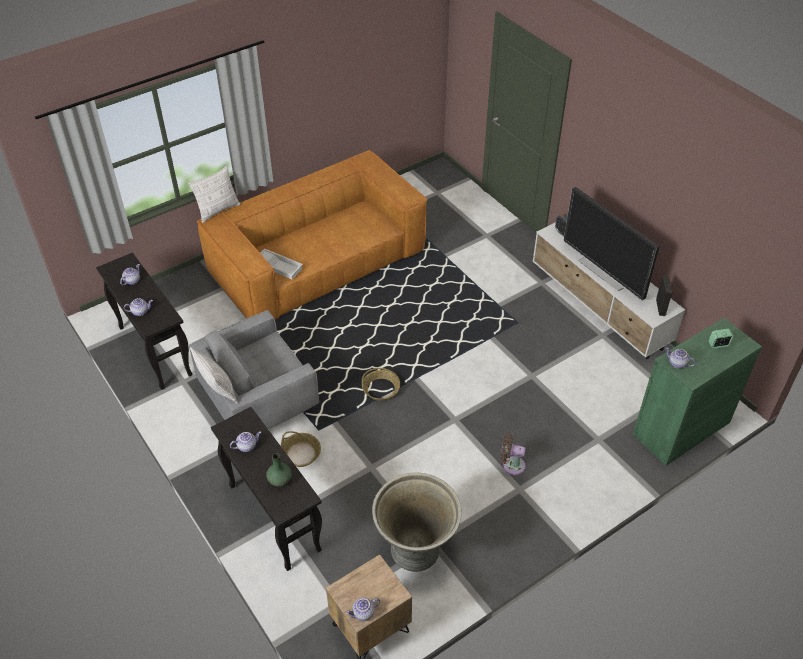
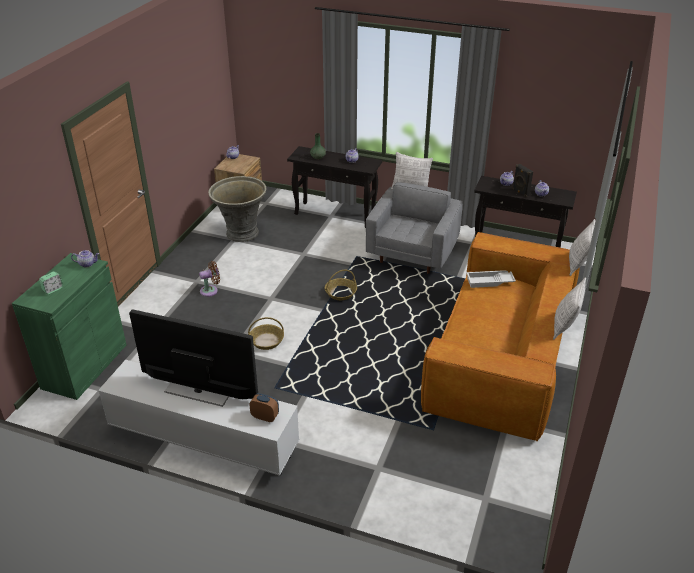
camera: 145 degrees right, 10 degrees down
(301, 454) = (353, 242): basket -> basket (266, 341)
(305, 175) = (564, 326): none -> pillow
(661, 307) = (124, 381): black speaker -> black speaker (520, 192)

